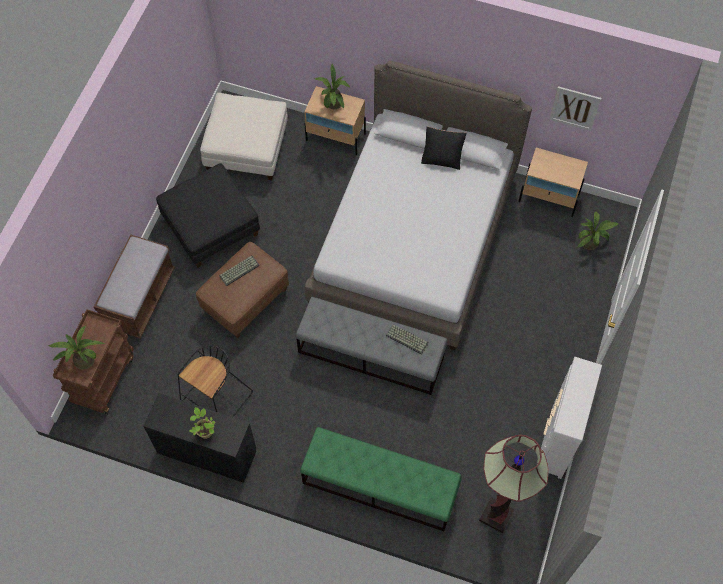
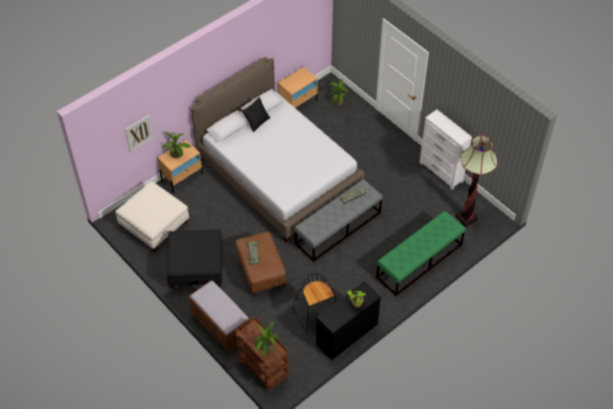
camera: 60 degrees left, 10 degrees down
(575, 108) = (289, 40): picture -> picture (139, 133)

